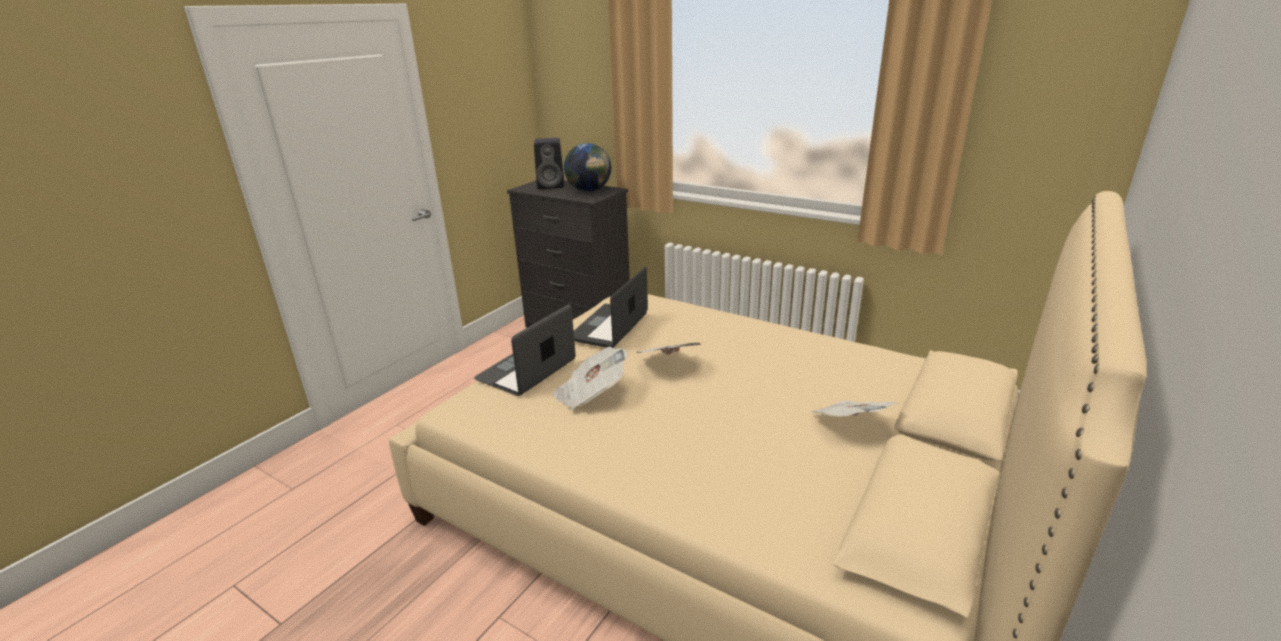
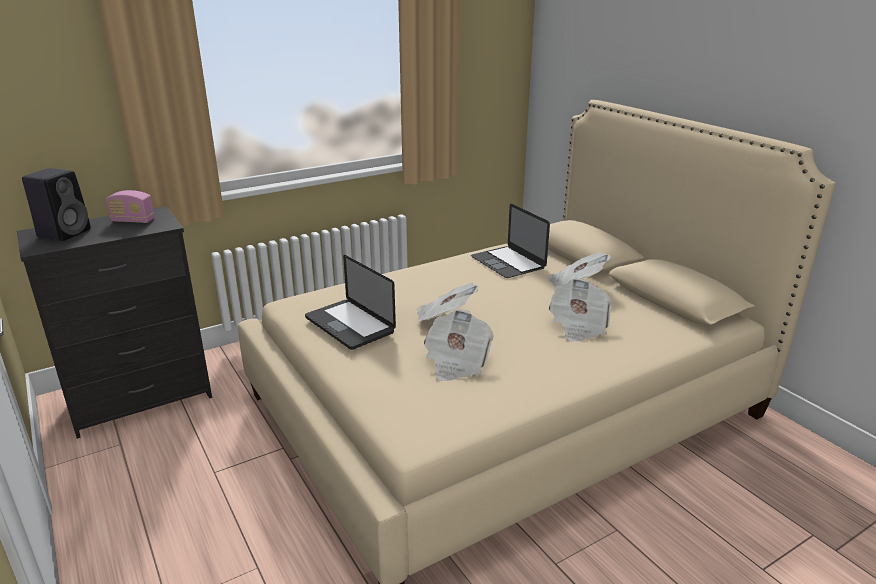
camera: 65 degrees left, 0 degrees up
(526, 370) = (381, 385): laptop -> laptop (508, 262)
(589, 190) = (133, 221): globe -> radio
(735, 451) = (578, 326): none -> newspaper

